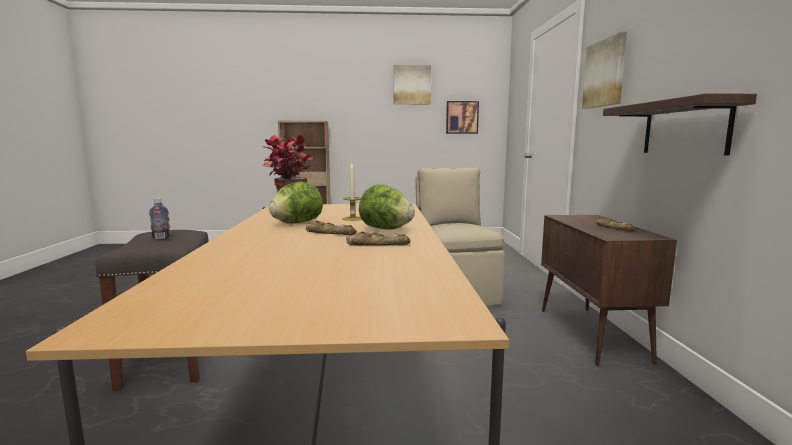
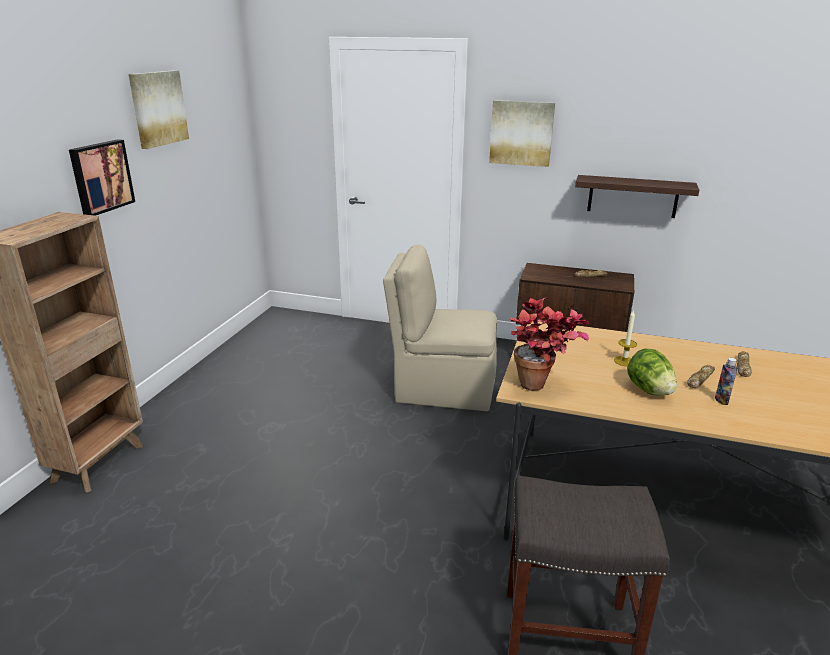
camera: 70 degrees left, 15 degrees up
(161, 238) = (576, 507): bottle -> bottle (721, 400)
(385, 229) = (679, 355): lettuce -> none
(462, 117) = (218, 151): picture -> picture (100, 177)

